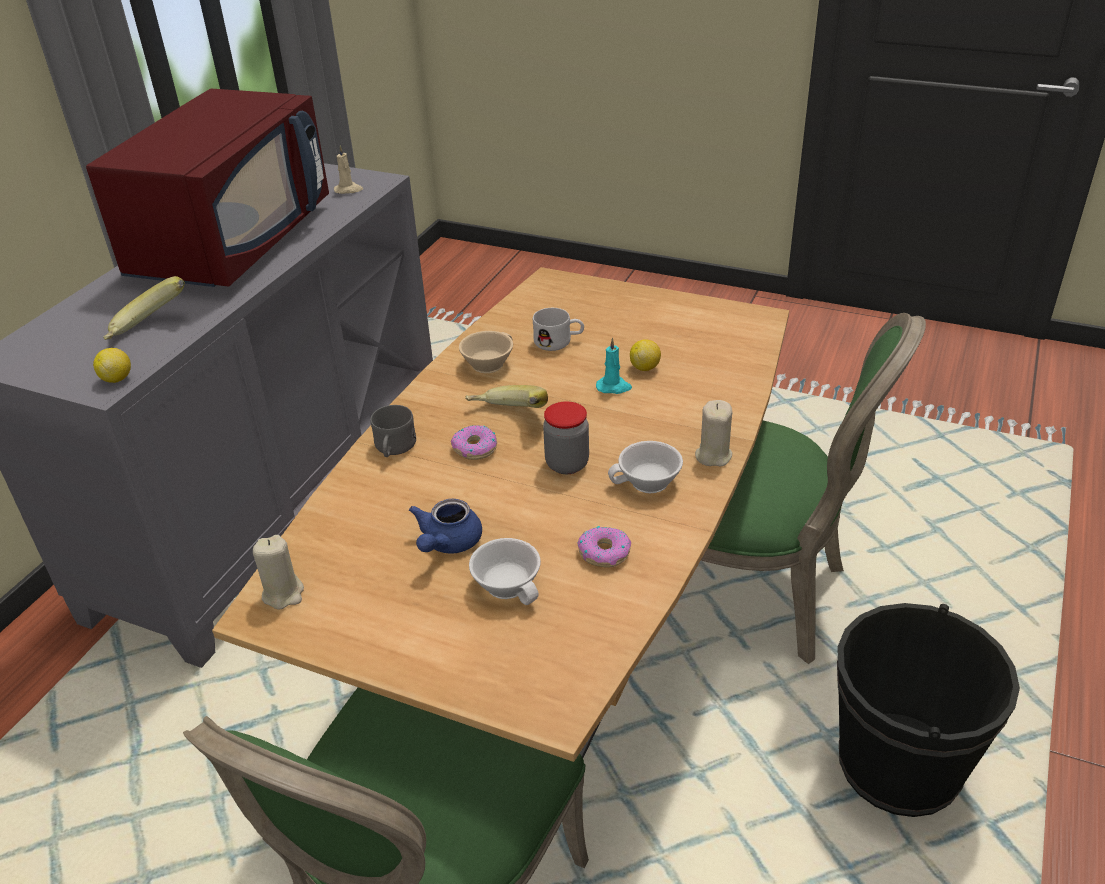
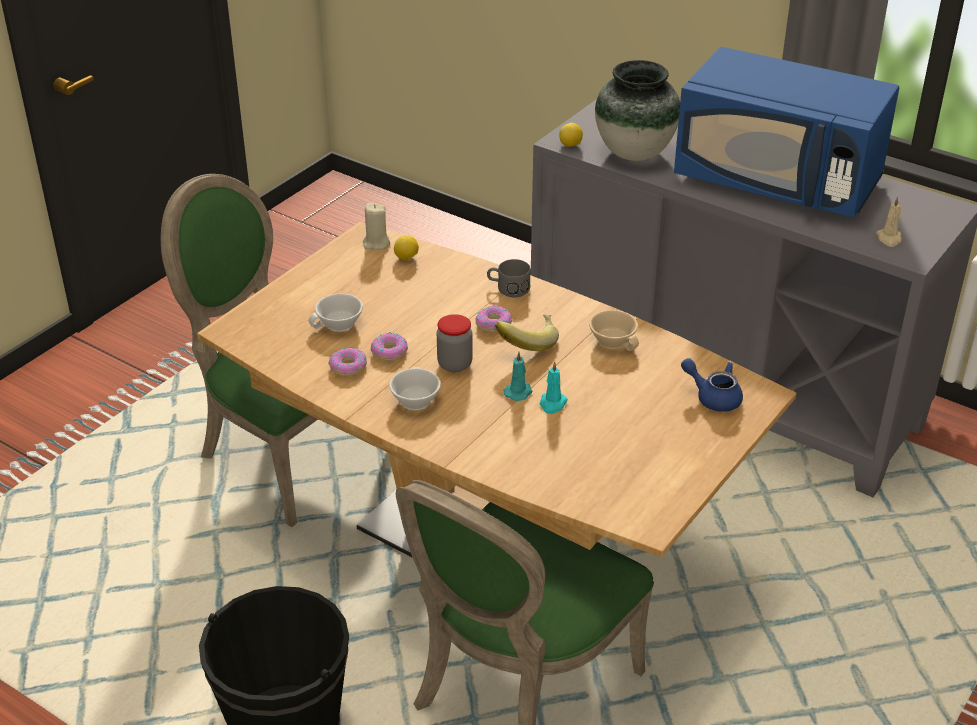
camera: 100 degrees right, 0 degrees up
(149, 330) = (634, 153): banana -> vase
(234, 242) = (779, 181): red microwave -> blue microwave
(447, 543) = (391, 304): blue teapot -> blue teapot (713, 397)
(559, 342) = (639, 384): white mug -> none
(559, 522) = (390, 352): none -> donut
(602, 411) = (519, 392): none -> turquoise candle
(645, 367) = (578, 427): lemon -> lemon (406, 258)
(713, 455) = (433, 440): beige candle -> none

